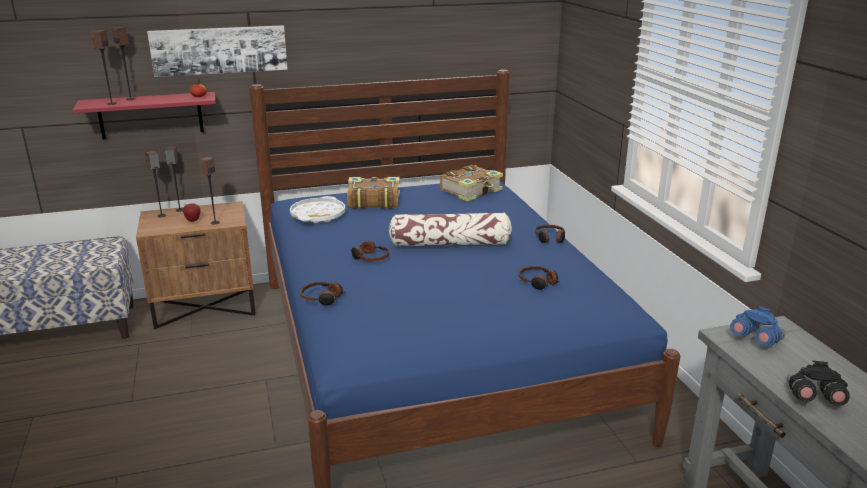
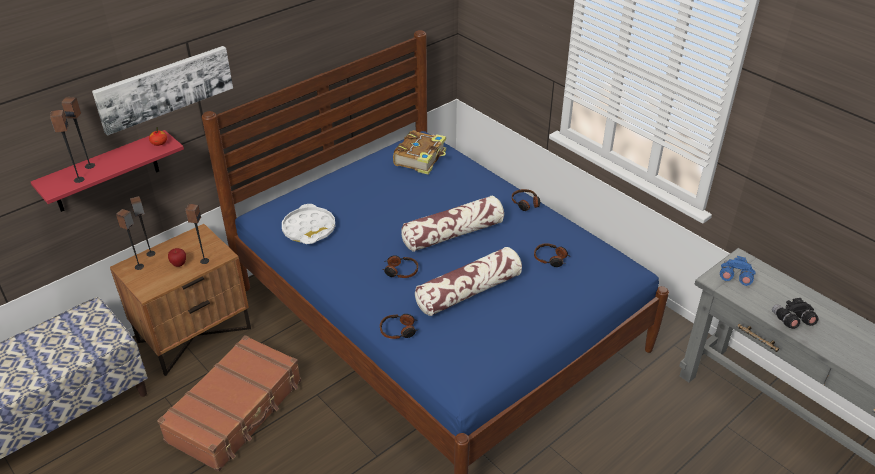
camera: 25 degrees left, 15 degrees up
(185, 371) = (236, 411): none -> brown suitcase
(373, 201) = (344, 196): book -> none
(423, 286) = (469, 291): none -> pillow

